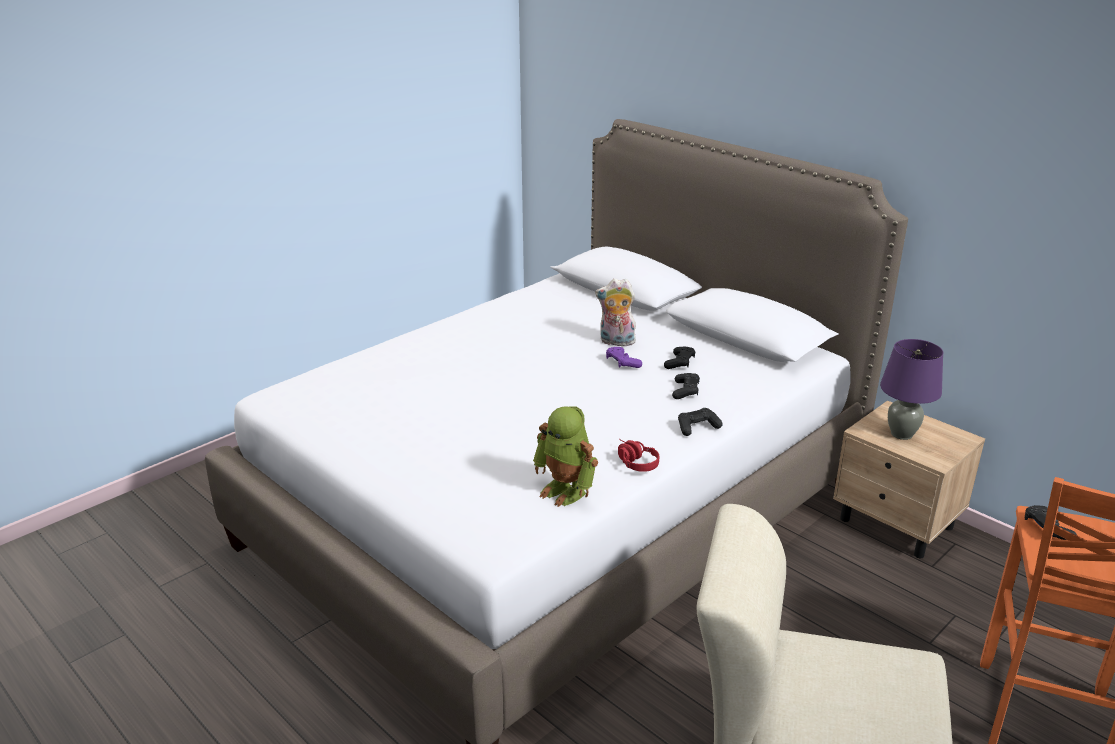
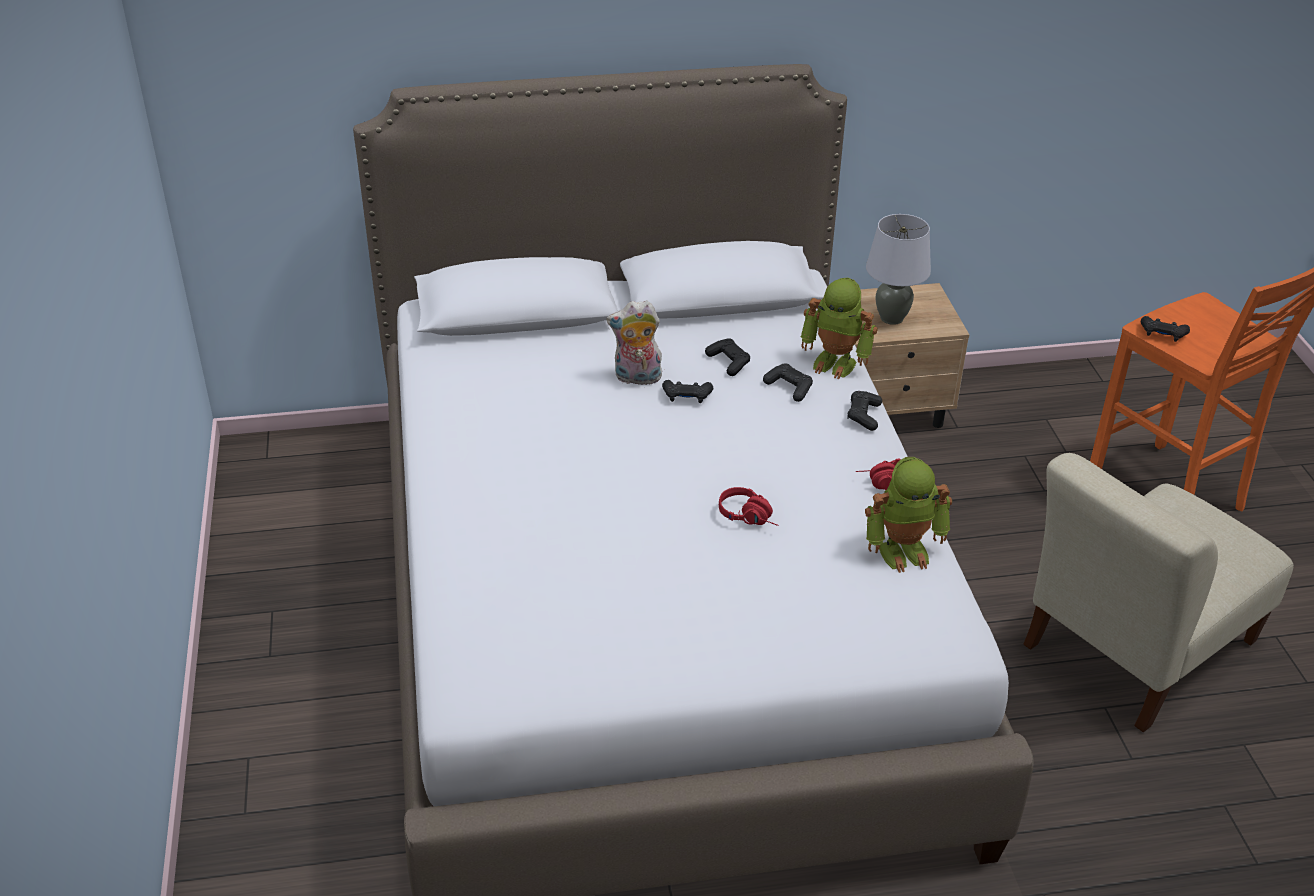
camera: 55 degrees left, 10 degrees up
(529, 424) = (750, 517): none -> red headphones
(616, 342) = (636, 378): plush toy -> plush toy turned 45 degrees clockwise
(622, 363) = (687, 397): purple game controller -> black game controller
(742, 397) = (836, 362): none -> toy robot
(901, 434) = (891, 318): purple table lamp -> grey table lamp

